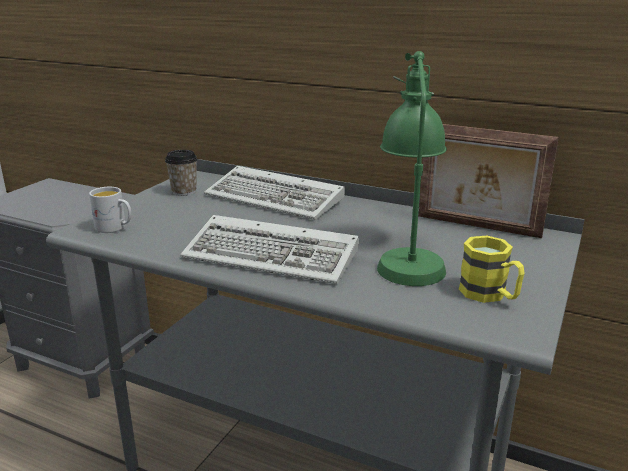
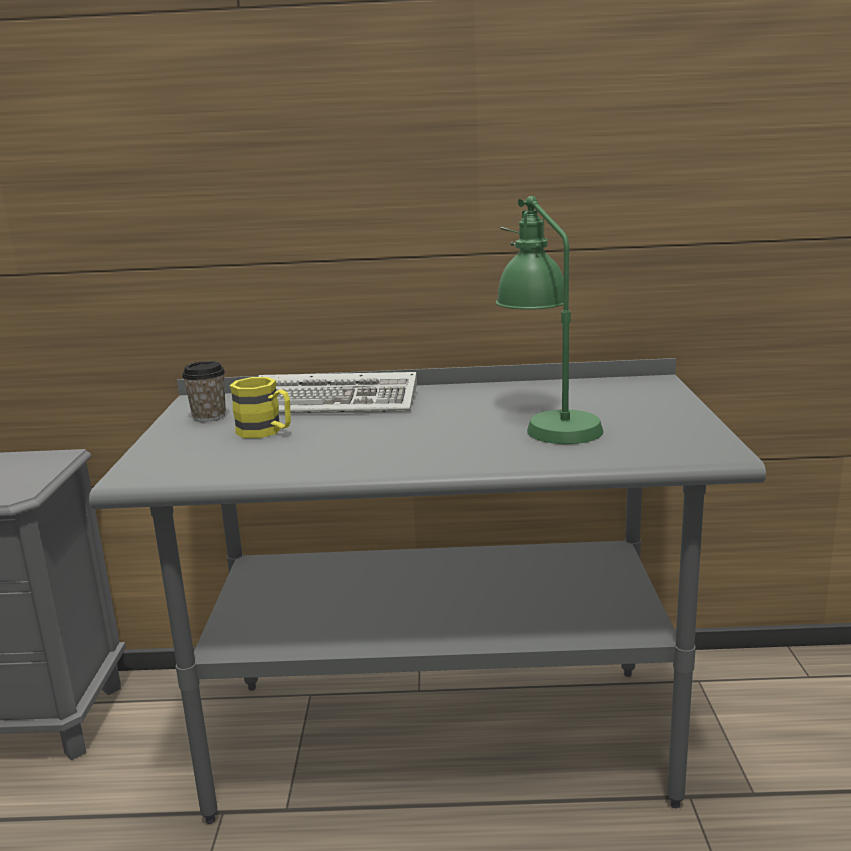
camera: 25 degrees left, 5 degrees down
(115, 228) = (177, 466): white mug -> none
(275, 256) = (412, 450): keyboard -> none
(477, 227) = (578, 386): picture frame -> none
(490, 295) = (660, 434): yellow mug -> yellow mug (266, 432)

